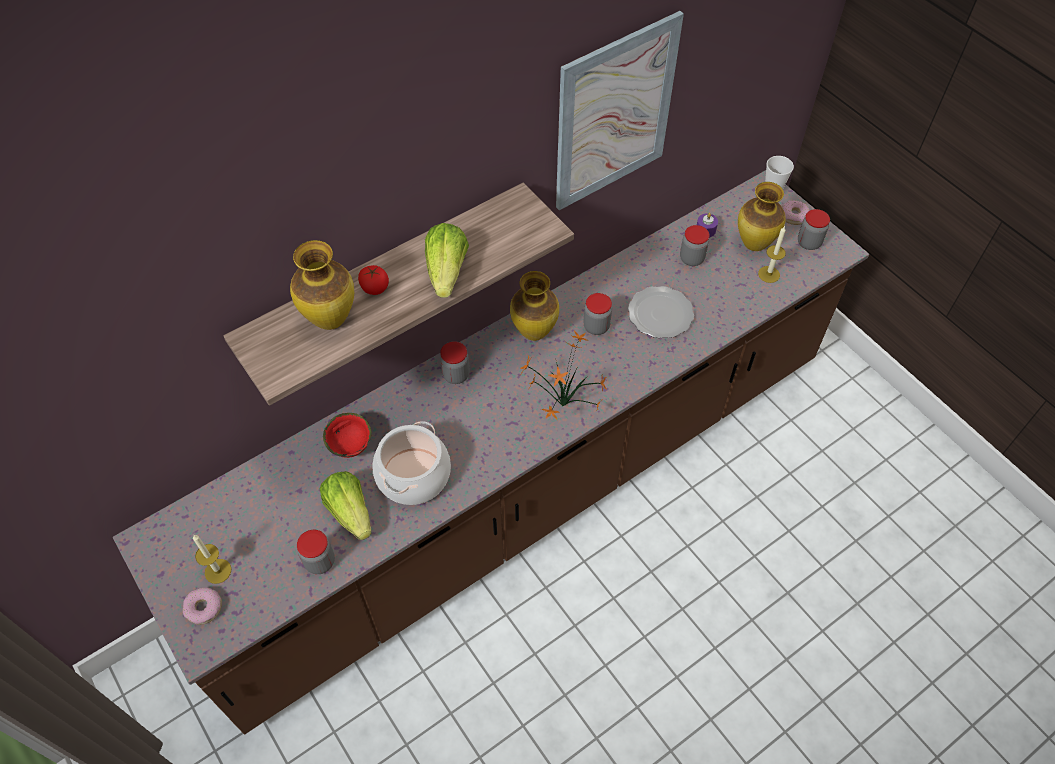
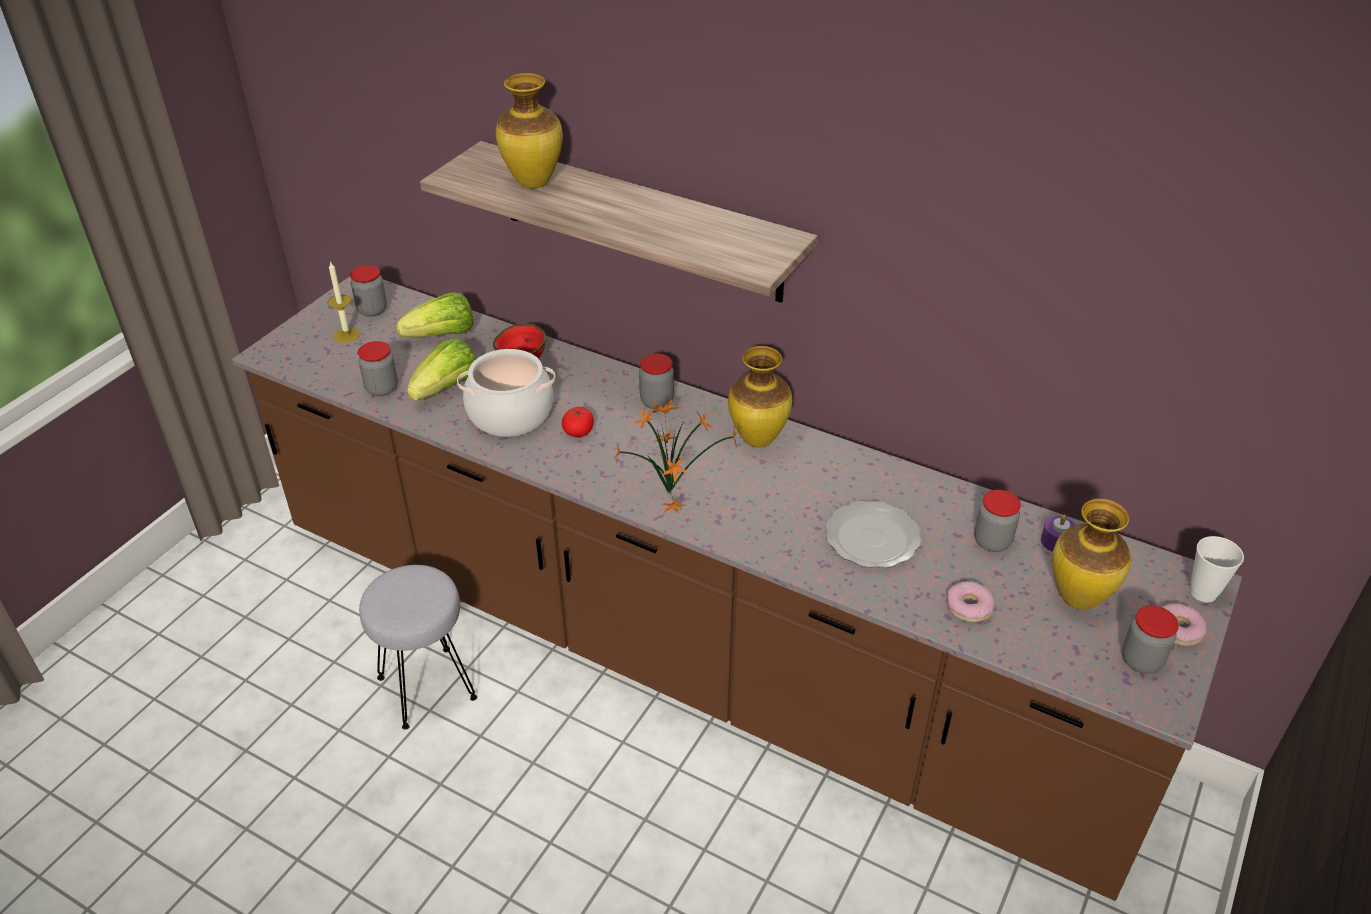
camera: 65 degrees right, 15 degrees down
(204, 608) = (306, 340): donut -> donut (969, 607)
(375, 287) = (592, 192): tomato -> tomato (578, 431)
(447, 272) = (643, 225): lettuce -> lettuce (442, 336)
(470, 677) = (428, 687): none -> grey stool
(596, 326) = (806, 487): jar -> jar (372, 310)
(614, 114) = (962, 239): picture -> none
(769, 274) = (1037, 629): candle -> none

